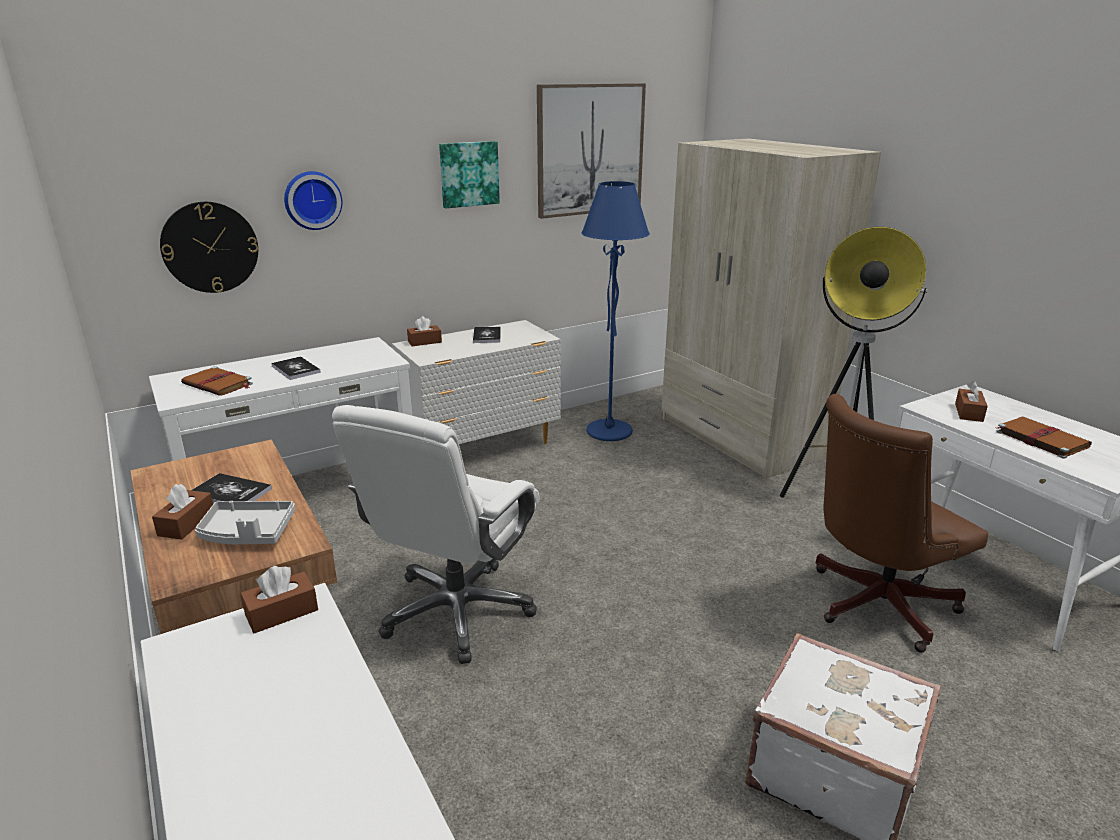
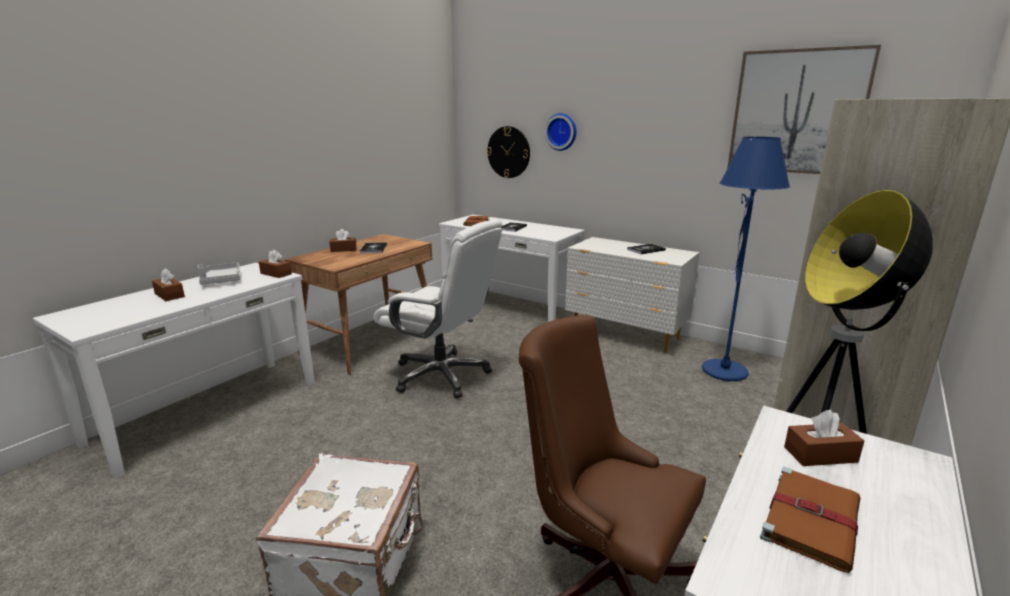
camera: 65 degrees right, 5 degrees down
(247, 533) = (340, 258): grey tray -> grey tray (221, 280)
(424, 342) = (607, 241): brown tissue box -> brown tissue box (169, 295)
(456, 611) = (442, 375): white office chair -> white office chair turned 150 degrees counterclockwise
(468, 174) = (669, 124): picture -> none

